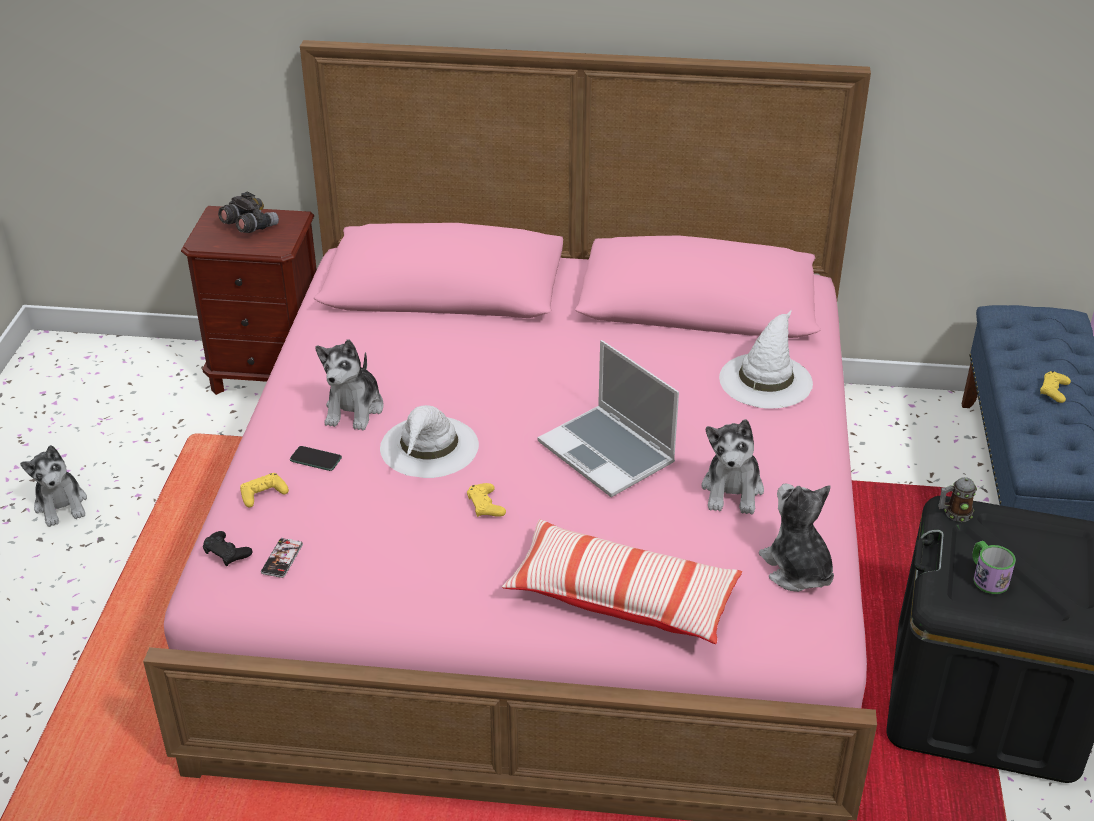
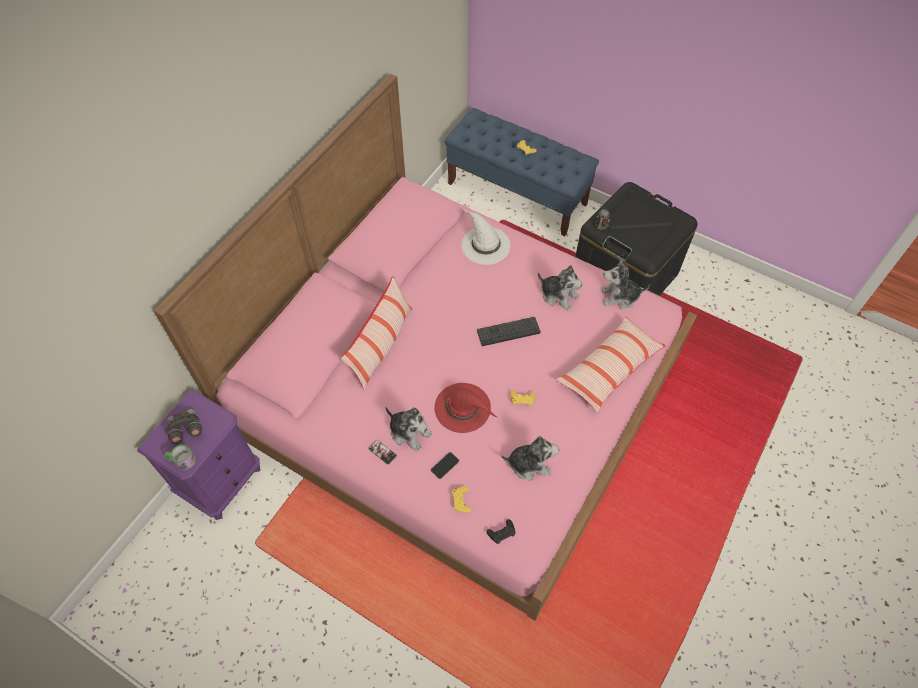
camera: 65 degrees left, 20 degrees up
(61, 505) = (278, 639): plush toy -> plush toy (529, 463)
(269, 374) = (221, 481): brown nightstand -> purple nightstand
(282, 558) = (519, 506): phone -> phone (382, 452)
(429, 447) = (463, 407): white hat -> red hat
(488, 338) = (381, 345): none -> pillow
(608, 453) = (508, 331): laptop -> keyboard
(986, 577) = (642, 236): mug -> mug (182, 461)

